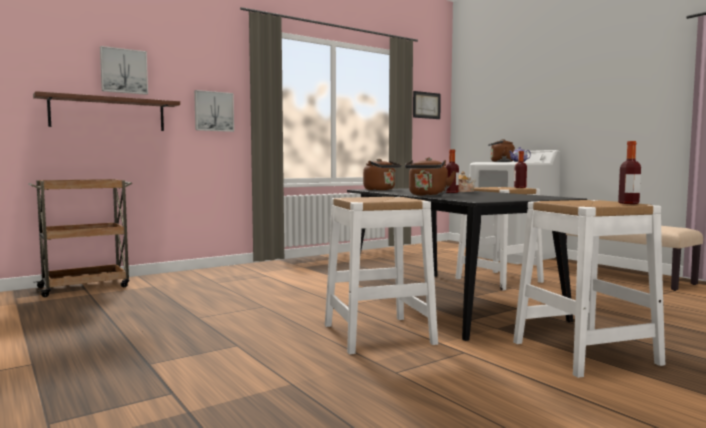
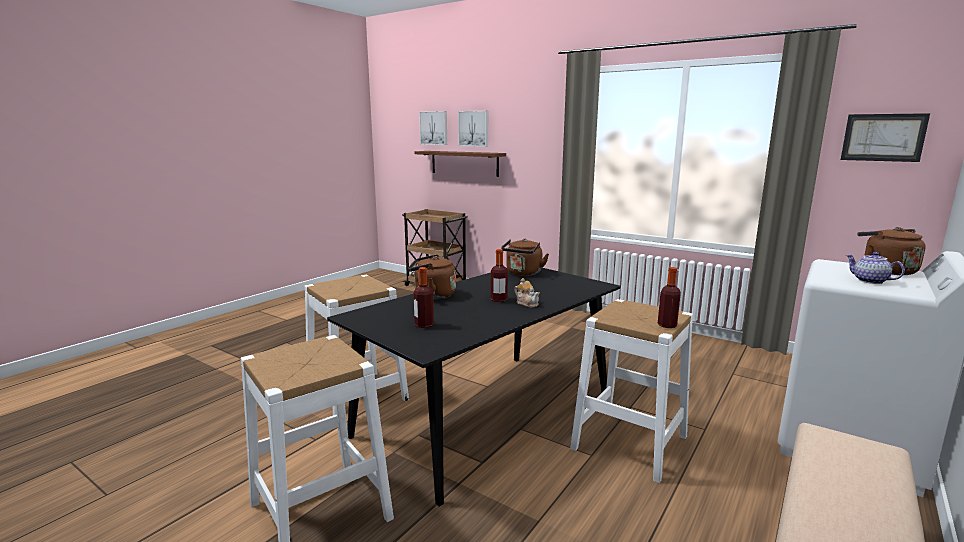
camera: 70 degrees right, 10 degrees up
(213, 111) = (538, 159): picture -> picture (434, 128)
(628, 203) = (294, 378): bottle -> bottle (424, 325)

